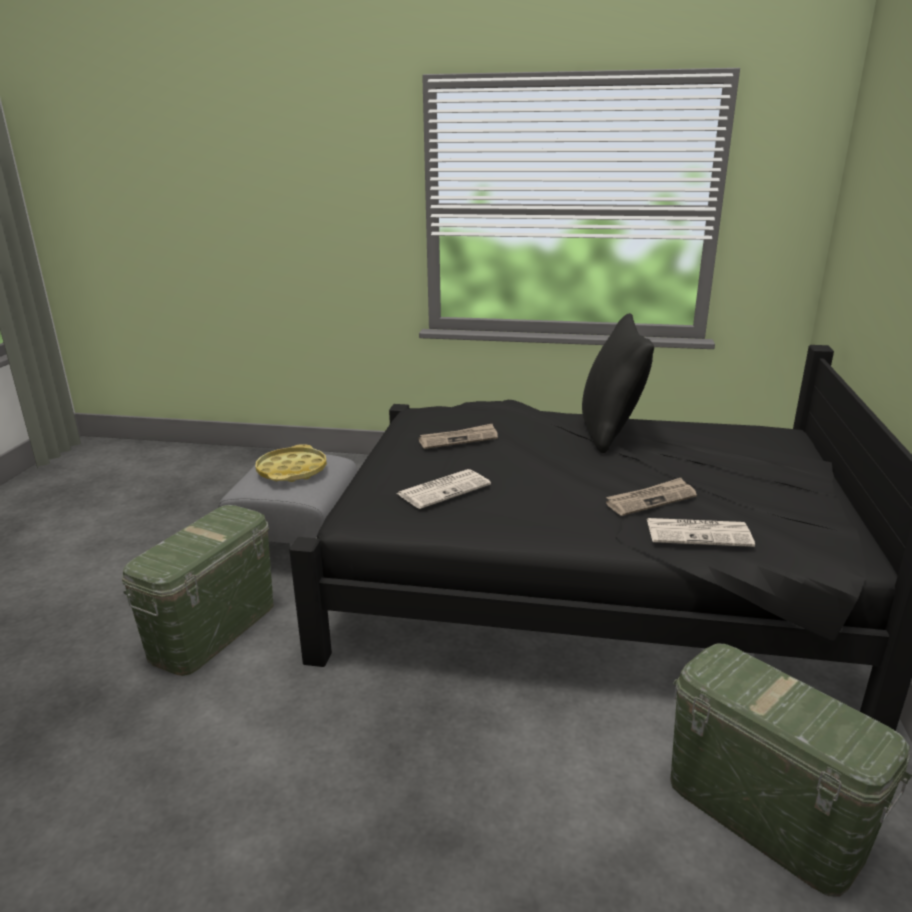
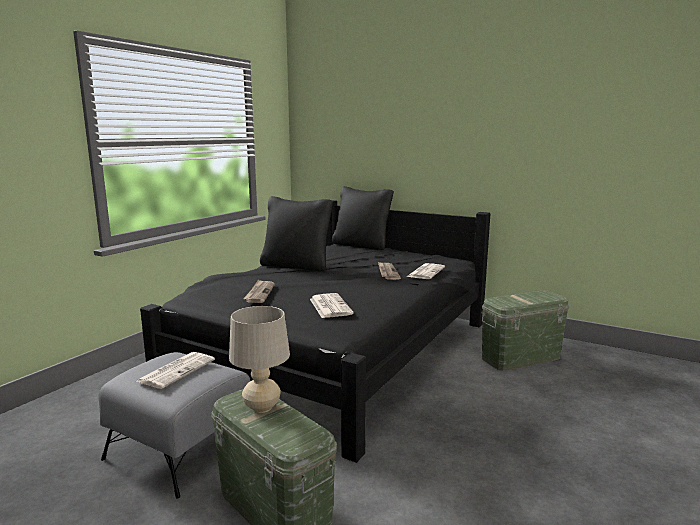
camera: 70 degrees left, 10 degrees down
(215, 529) = (262, 407): none -> beige table lamp
(292, 470) = (177, 370): yellow tray -> newspaper
(815, 450) = (361, 245): none -> black pillow

